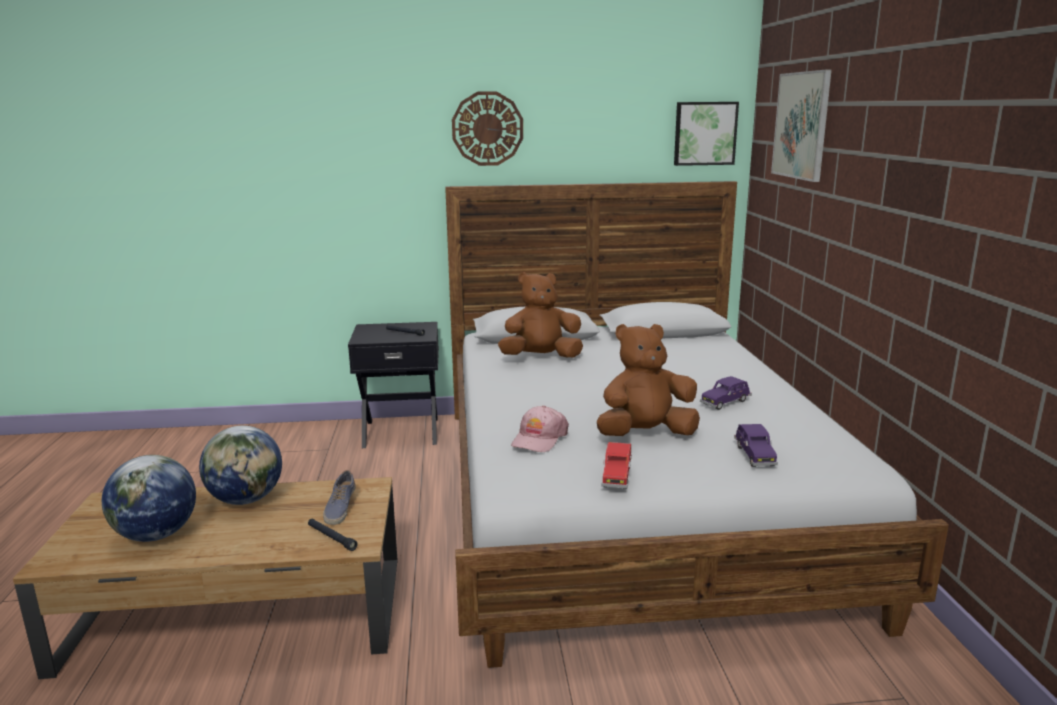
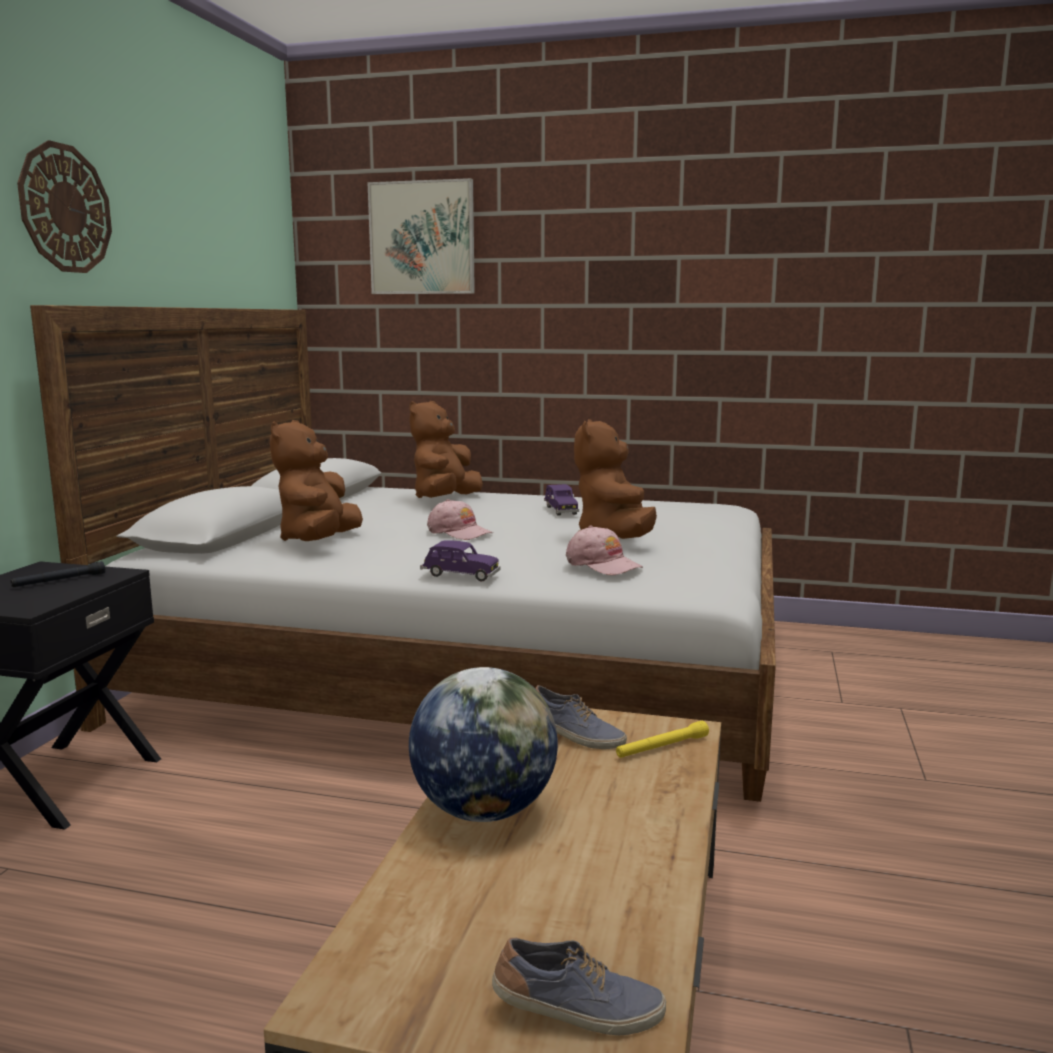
camera: 70 degrees left, 5 degrees down
(78, 549) = (578, 1013): none -> shoe
(156, 535) = (569, 906): globe -> none
(331, 538) = (662, 747): black flashlight -> yellow flashlight
(601, 384) = (459, 532): none -> pink cap
(617, 476) = (709, 556): red toy car -> none
(704, 133) = (266, 249): picture -> none
(708, 362) = (445, 500): none -> brown plush toy
(754, 455) = (690, 521): purple toy car -> purple toy car (460, 575)

